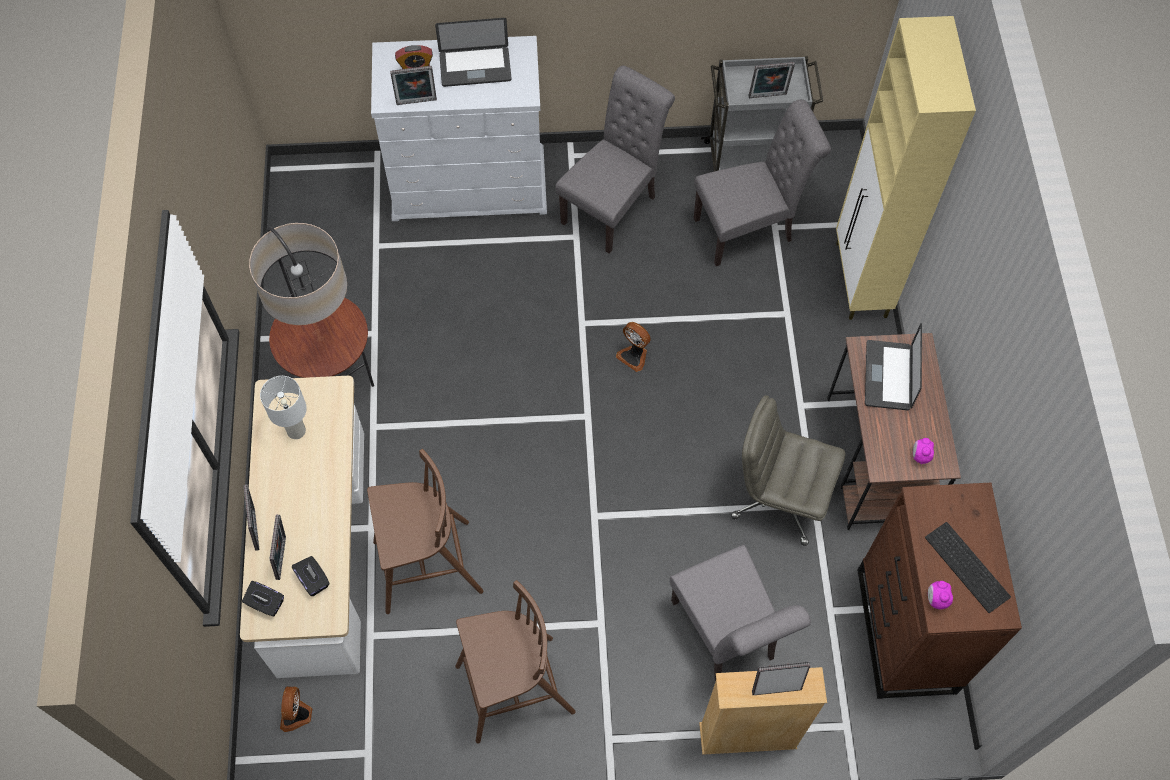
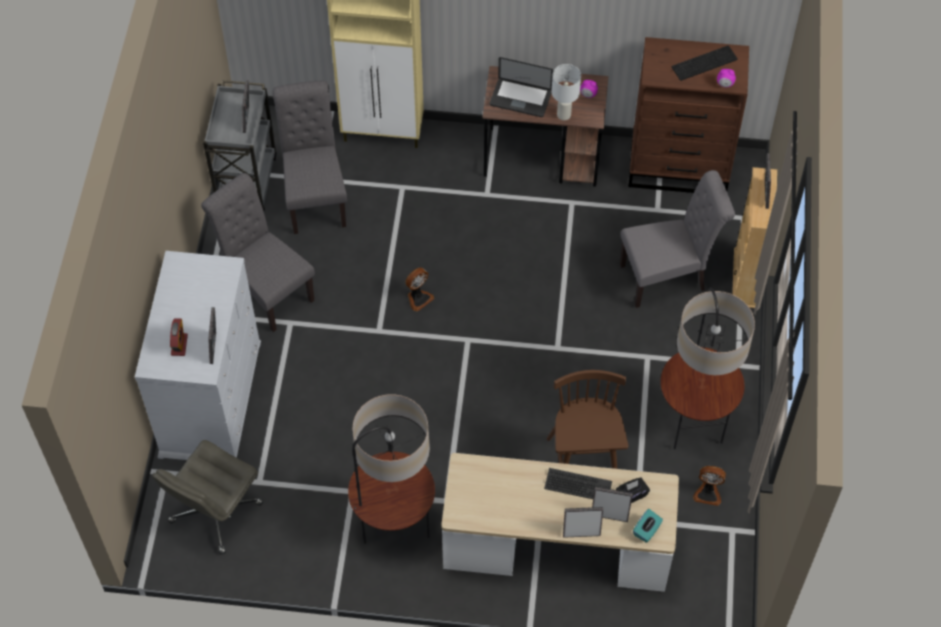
camera: 80 degrees left, 5 degrees down
(266, 603) = (647, 530): black tissue box -> turquoise tissue box
(297, 430) = (496, 498): white table lamp -> white table lamp (563, 114)
(297, 714) = (696, 579): fan -> fan (708, 493)
(321, 517) = (578, 486): none -> keyboard
(475, 67) = (188, 300): laptop -> none
(512, 690) = (693, 424): brown stool -> floor lamp
(779, 498) = (563, 223): grey office chair -> grey office chair (215, 513)

